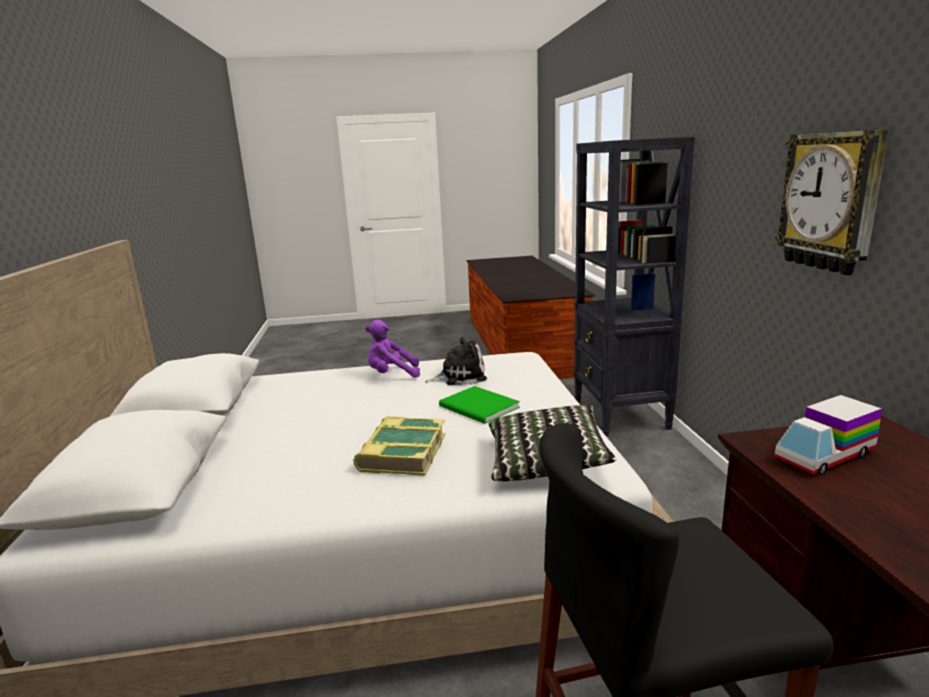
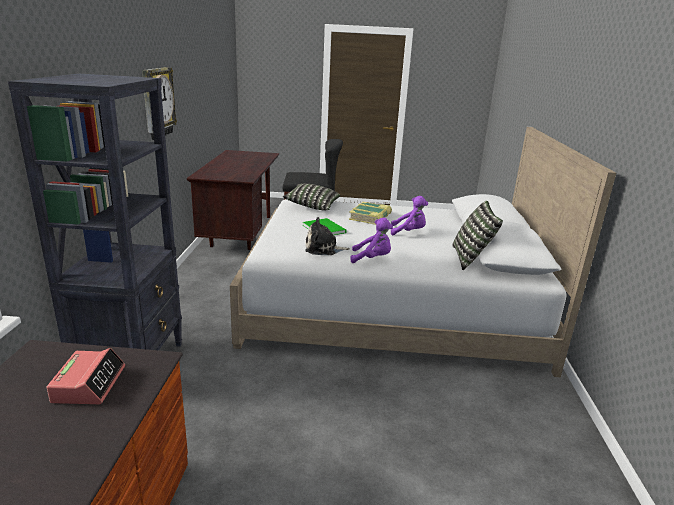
camera: 170 degrees left, 5 degrees up
(250, 397) = (471, 258): none -> pillow
(328, 427) = (409, 232): none -> purple plush toy
(530, 290) = (89, 384): none -> alarm clock
(824, 456) = (235, 174): toy truck -> none

